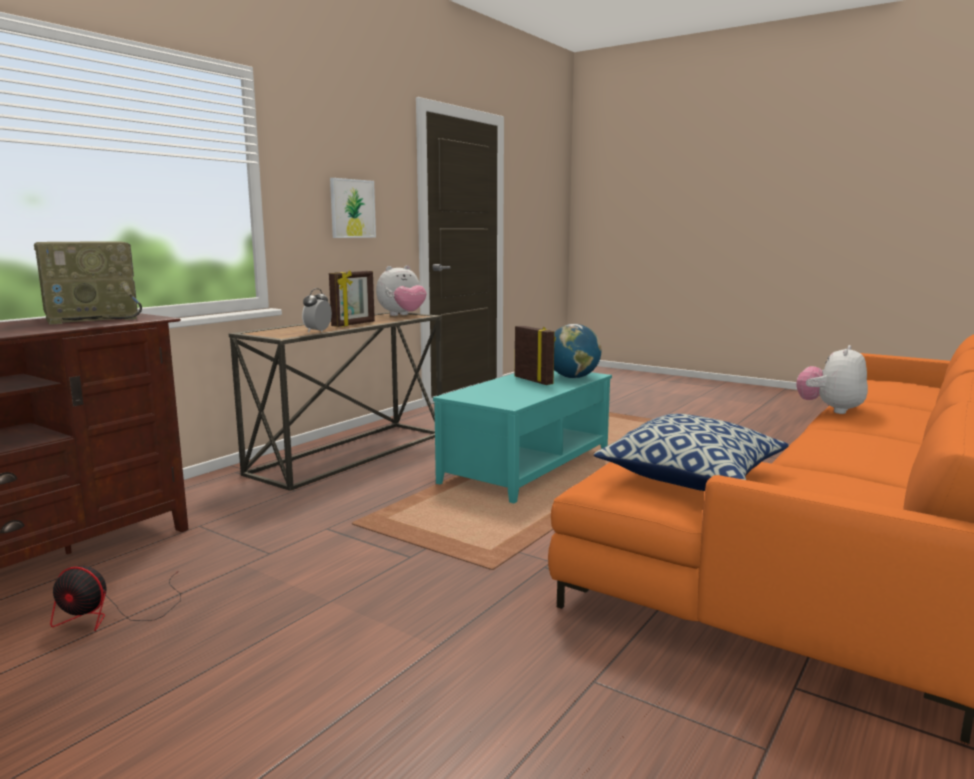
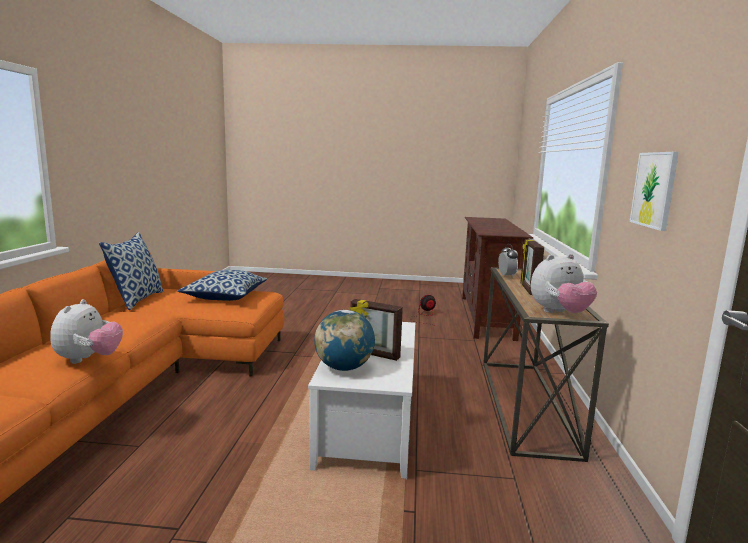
camera: 150 degrees right, 0 degrees up
(93, 318) = (505, 232): radio -> none
(402, 315) = (559, 313): plush toy -> plush toy turned 135 degrees counterclockwise
(529, 467) = (367, 422): turquoise coffee table -> white coffee table
(899, 504) = (136, 300): none -> pillow

